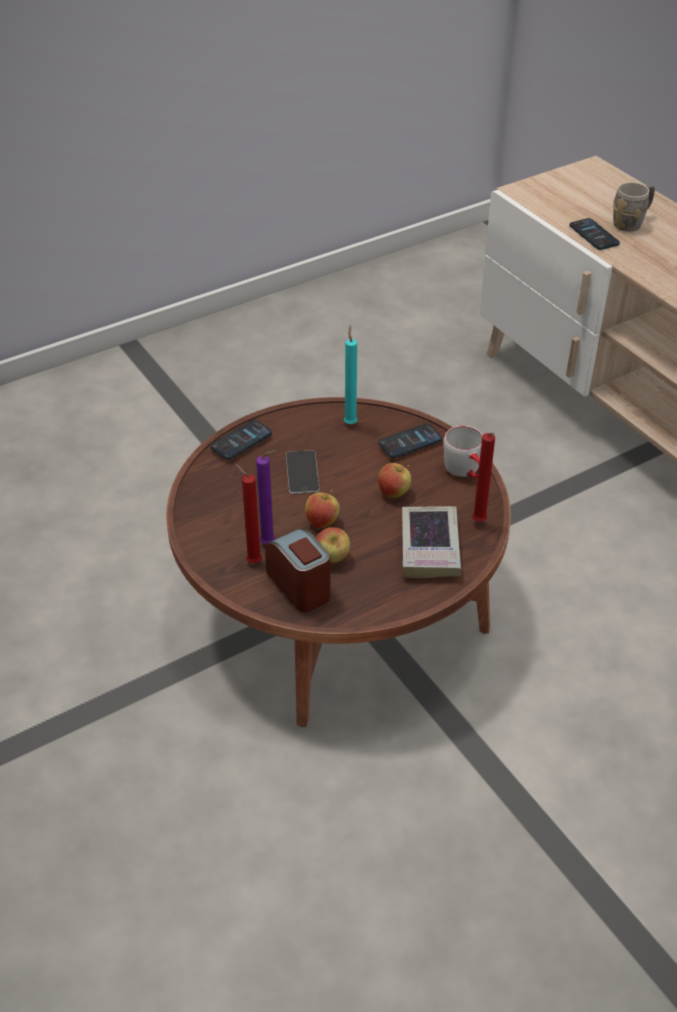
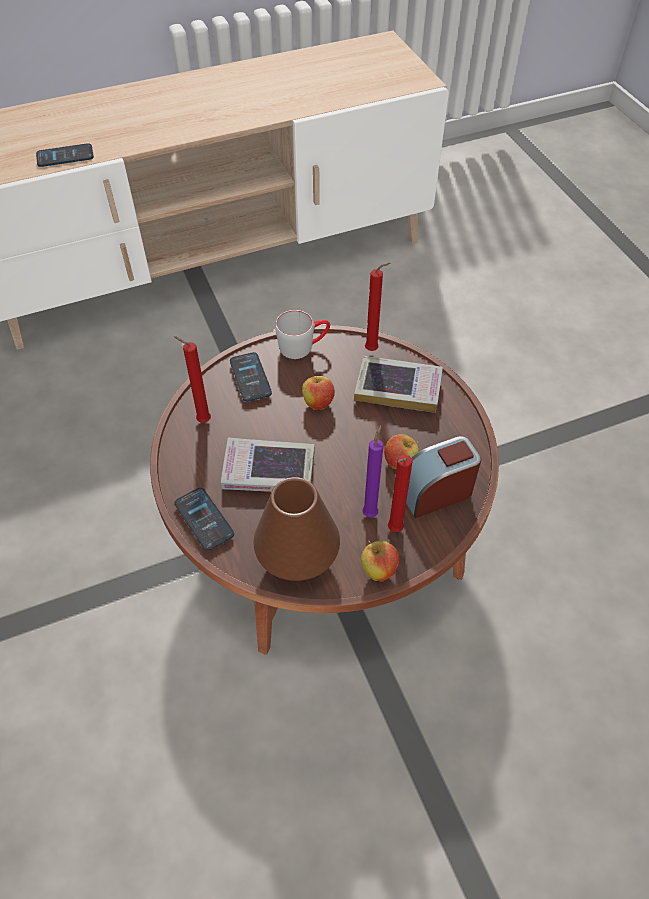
camera: 80 degrees left, 10 degrees up
(211, 500) = (297, 557): none -> brown vase
(302, 472) = (268, 471): phone -> book
(322, 522) = (348, 464): apple -> apple (378, 570)
(350, 422) = (201, 420): turquoise candle -> red candle
(631, 222) = (57, 131): grey mug -> none

